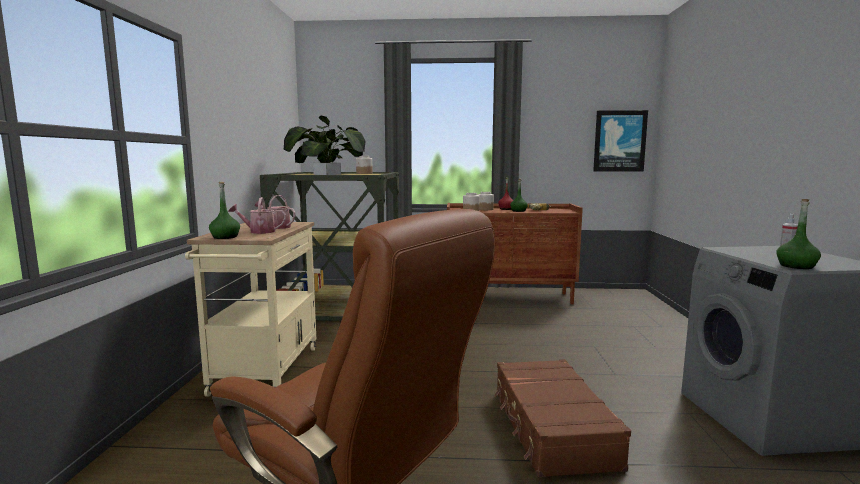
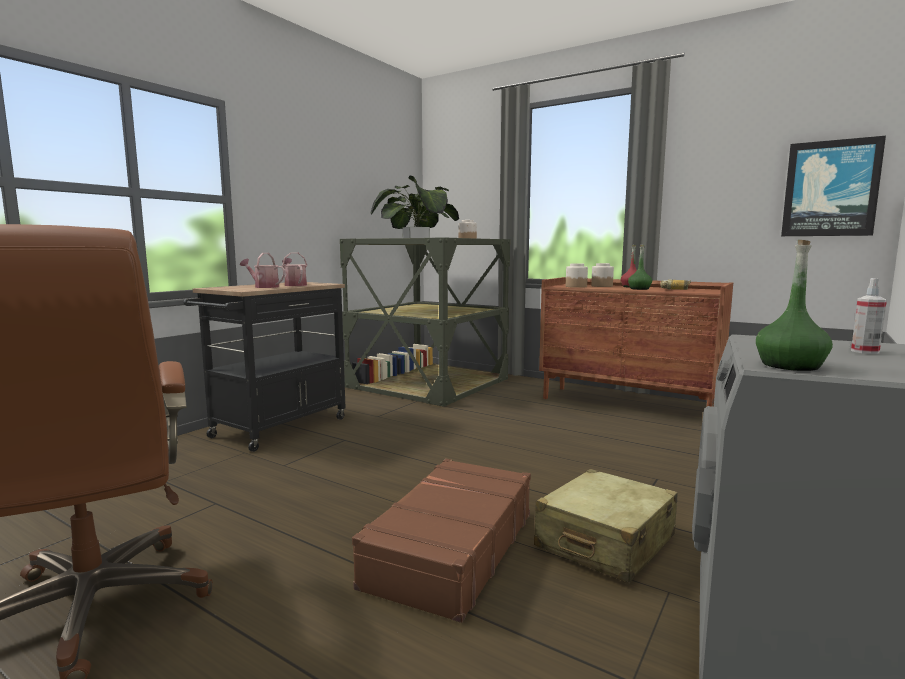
camera: 30 degrees right, 0 degrees up
(225, 237) = (222, 288): green bottle -> none
(264, 372) = (276, 429): beige cart -> black cart
(623, 394) = (605, 542): none -> beige suitcase

